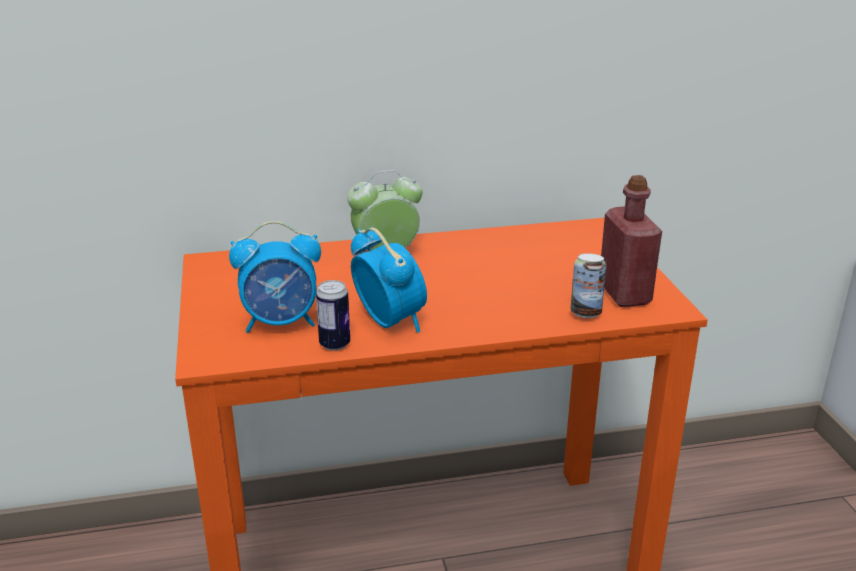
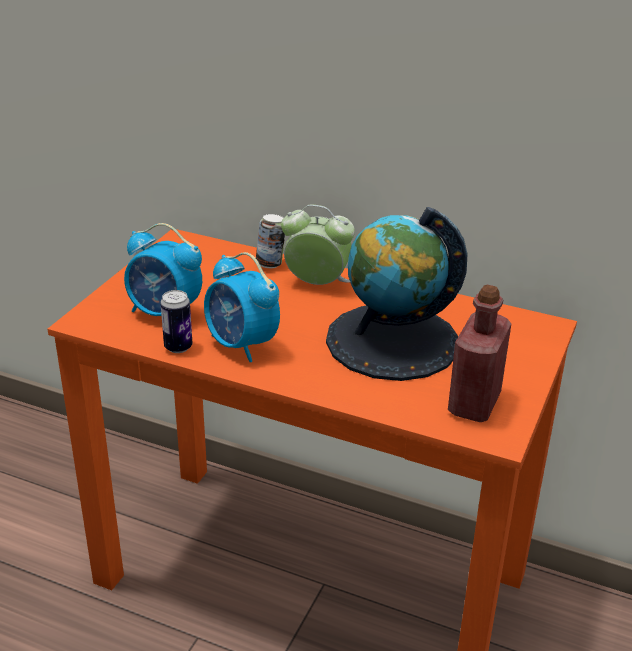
camera: 35 degrees right, 5 degrees up
(389, 321) = (242, 345): alarm clock -> alarm clock turned 135 degrees clockwise
(506, 275) = (392, 341): none -> globe
(585, 313) = (411, 406): can -> can (270, 264)

